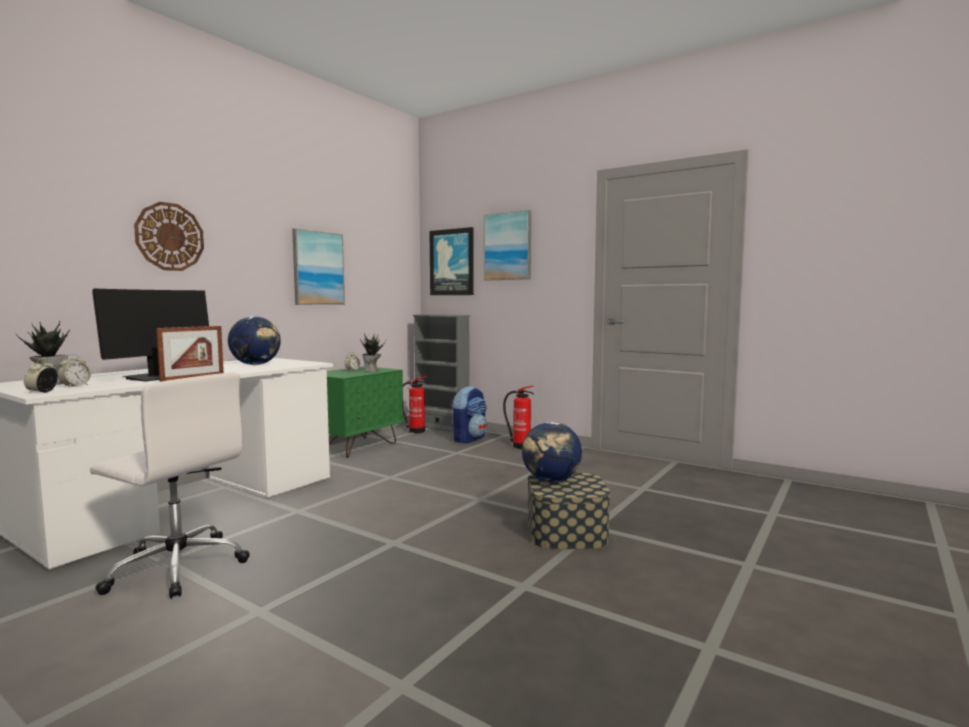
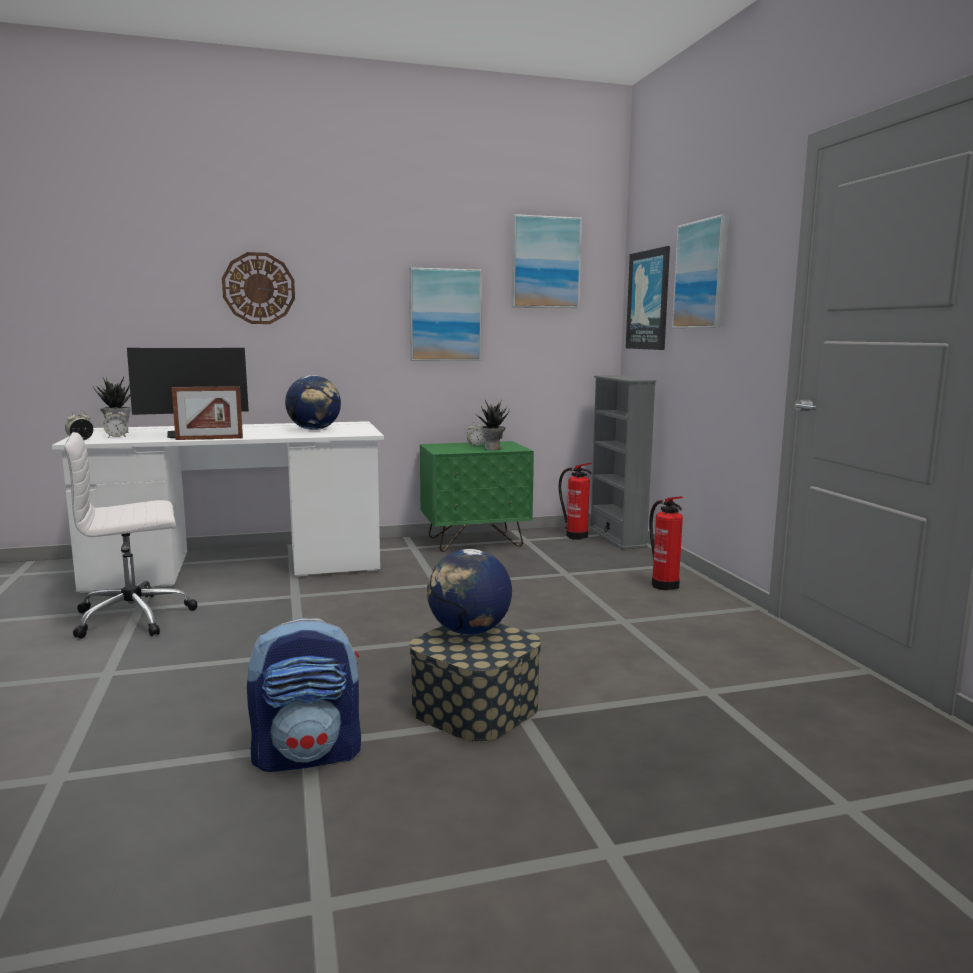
camera: 40 degrees right, 5 degrees up
(177, 567) = (135, 617): white office chair -> white office chair turned 90 degrees clockwise
(378, 232) = (545, 262): none -> picture
(469, 439) = (618, 560): backpack -> backpack (308, 755)

